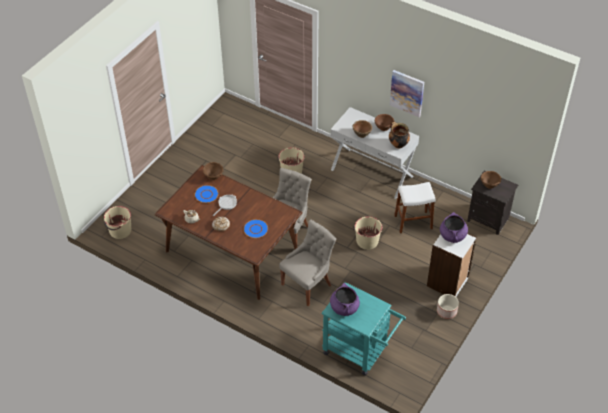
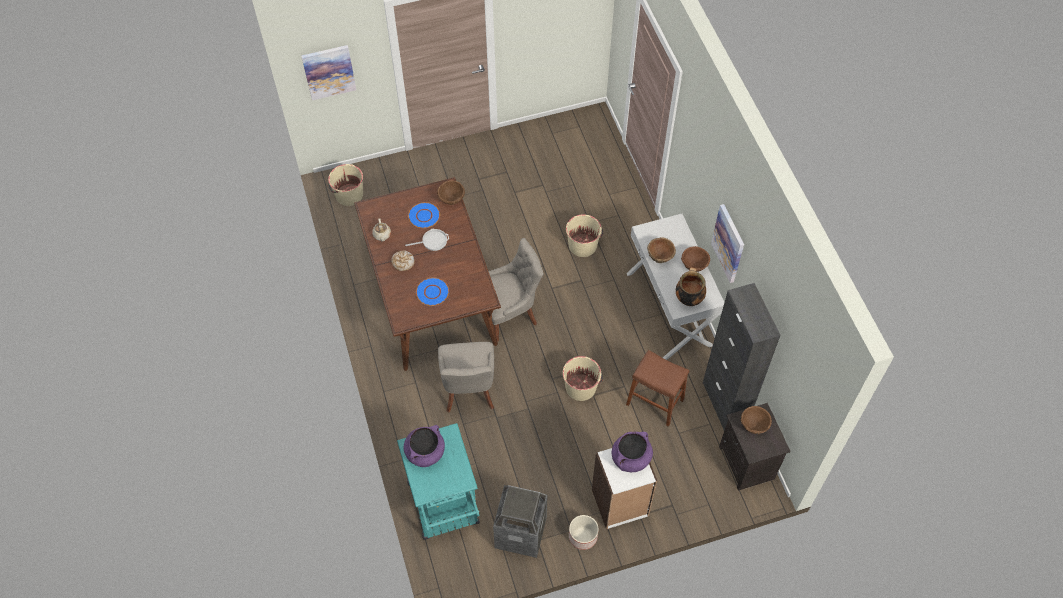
camera: 40 degrees right, 10 degrees up
(83, 139) = (329, 71): none -> picture
(308, 284) = (469, 391): grey chair -> grey chair turned 90 degrees clockwise
(413, 222) = (655, 402): white stool -> brown stool
(413, 333) = (520, 533): none -> trash can
(448, 199) = (724, 403): none -> black cabinet

